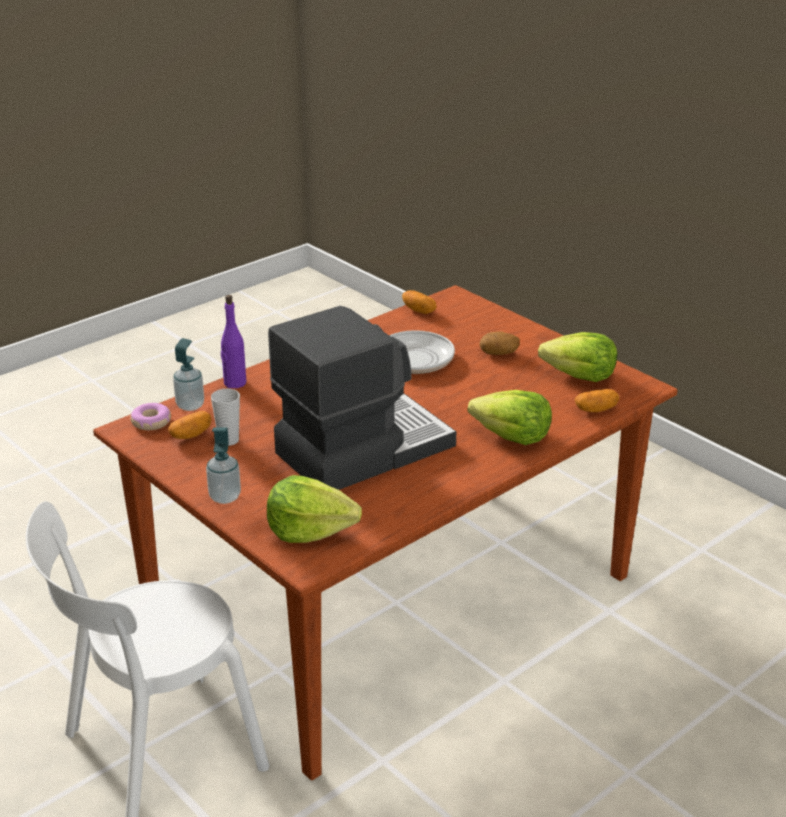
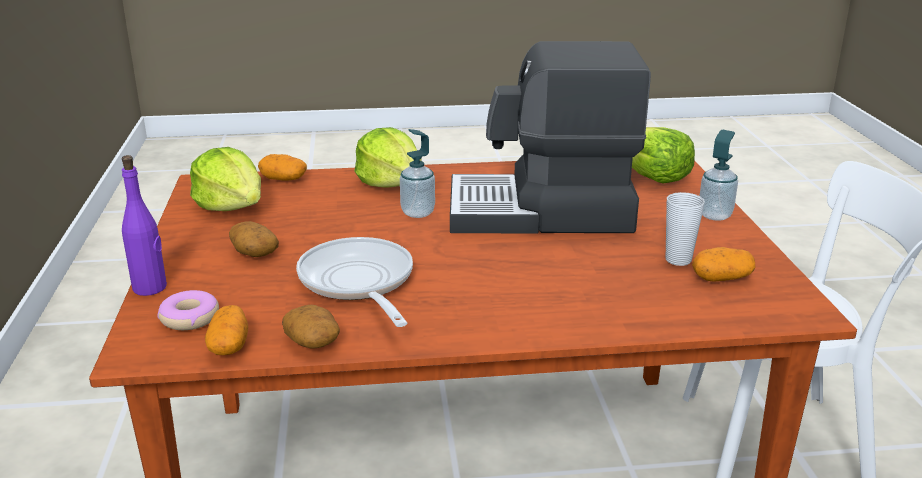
camera: 145 degrees left, 5 degrees down
(151, 422) = (769, 309): donut -> donut (190, 318)
(190, 405) = (704, 314): soap dispenser -> soap dispenser (418, 212)
(234, 383) = (621, 325): purple bottle -> purple bottle (150, 288)
(383, 324) = (313, 342): none -> potato

